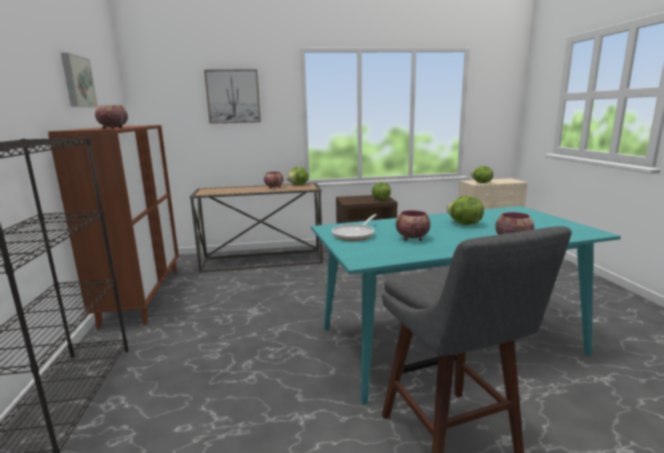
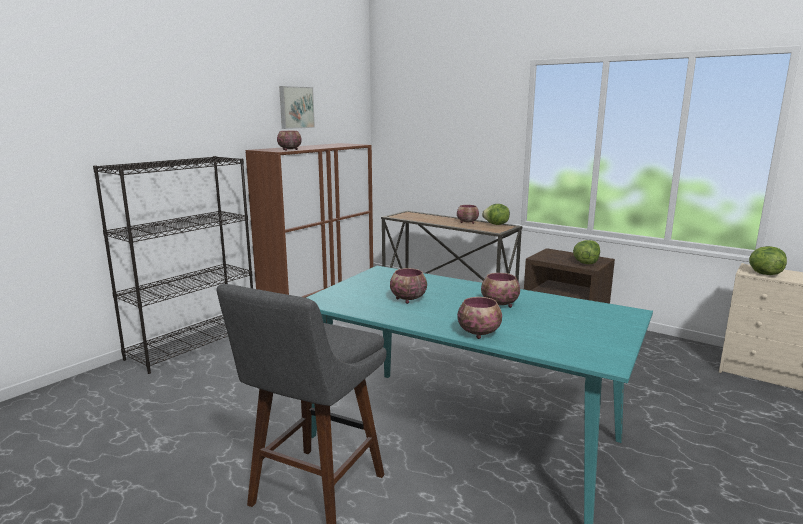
camera: 45 degrees right, 0 degrees up
(233, 96) = (456, 117): picture -> none
(355, 235) = (379, 282): frying pan -> none
(464, 224) = (499, 305): lettuce -> bowl

